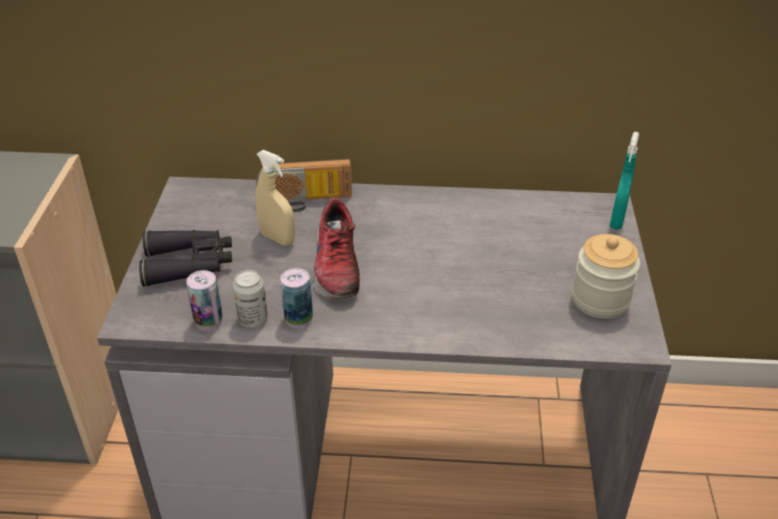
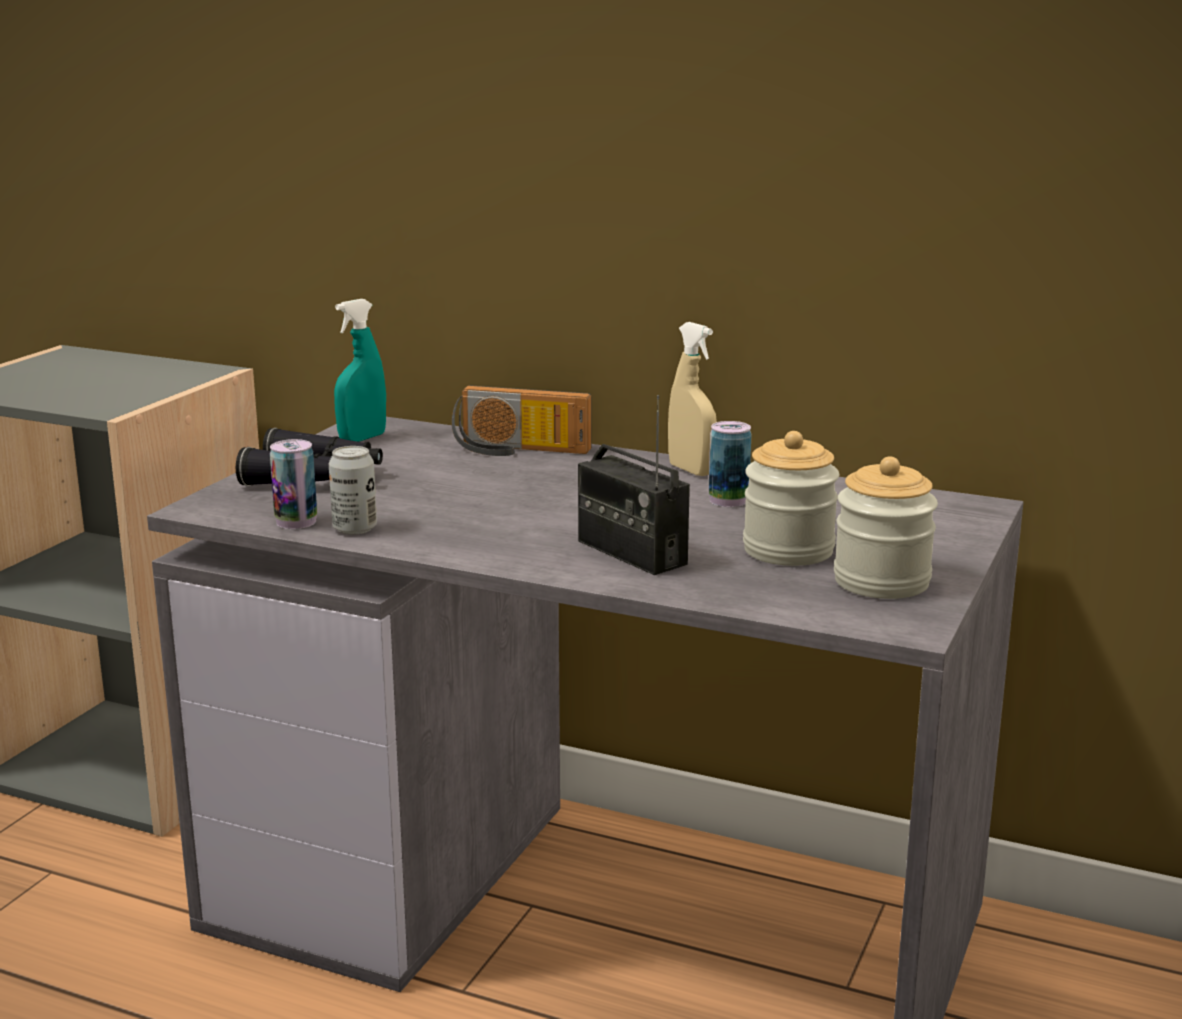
camera: 20 degrees right, 20 degrees down
(277, 238) = (451, 473): beige spray bottle -> beige spray bottle (691, 470)
(298, 319) = (415, 536): can -> can (728, 500)
(334, 266) = (507, 503): shoe -> none
(442, 304) = (631, 553): none -> radio
(531, 279) = (788, 550): none -> jar
(617, 220) = (978, 520): turquoise spray bottle -> turquoise spray bottle (362, 438)

